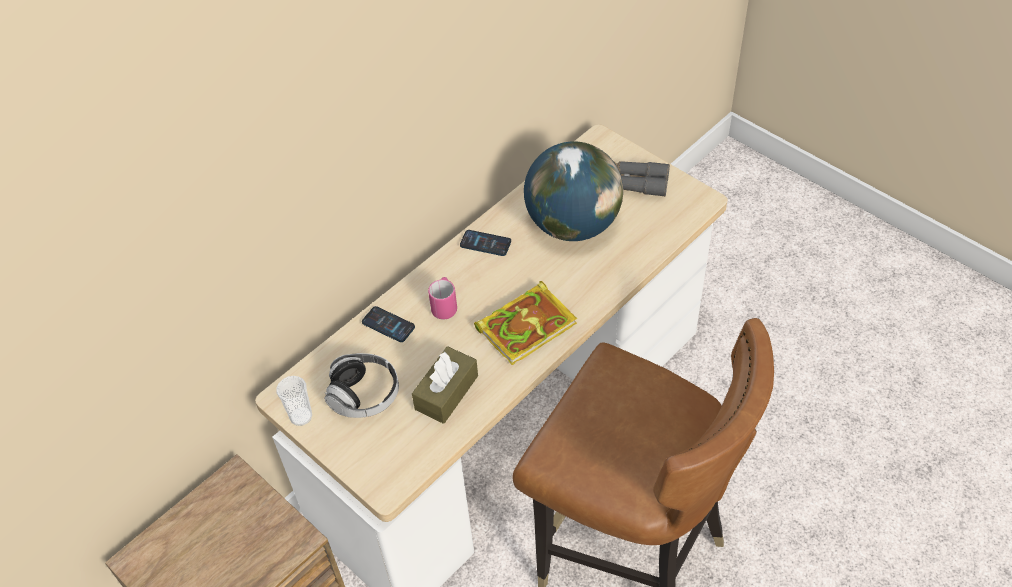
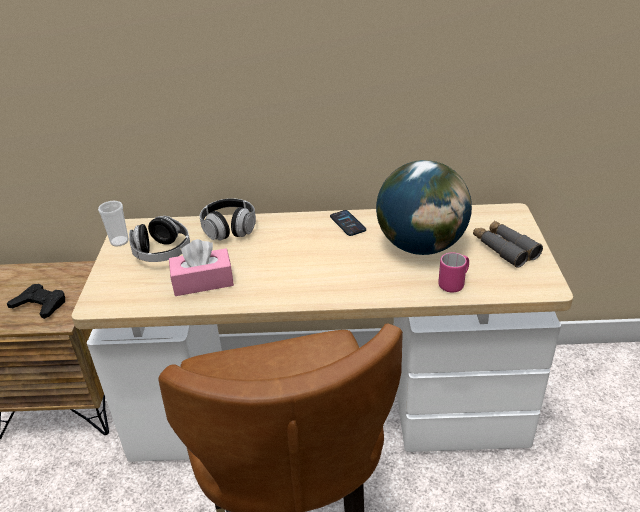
camera: 45 degrees right, 15 degrees down
(251, 544) = (40, 305): none -> black game controller
(388, 325) = (229, 229): phone -> headphones
(445, 306) = (273, 239): pink mug -> pink mug (454, 283)
(446, 392) = (203, 282): brown tissue box -> pink tissue box
(527, 324) = (305, 280): book -> none

